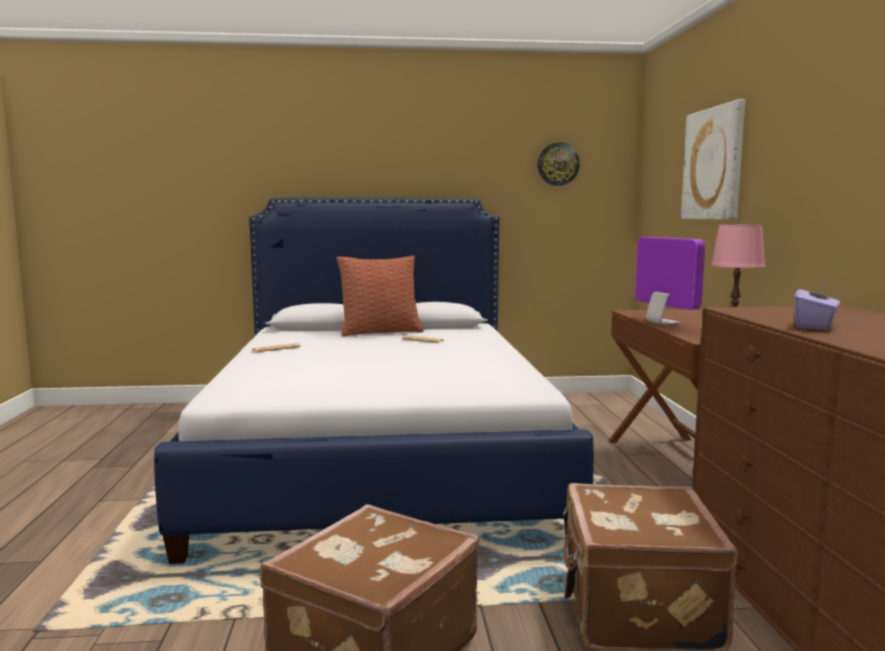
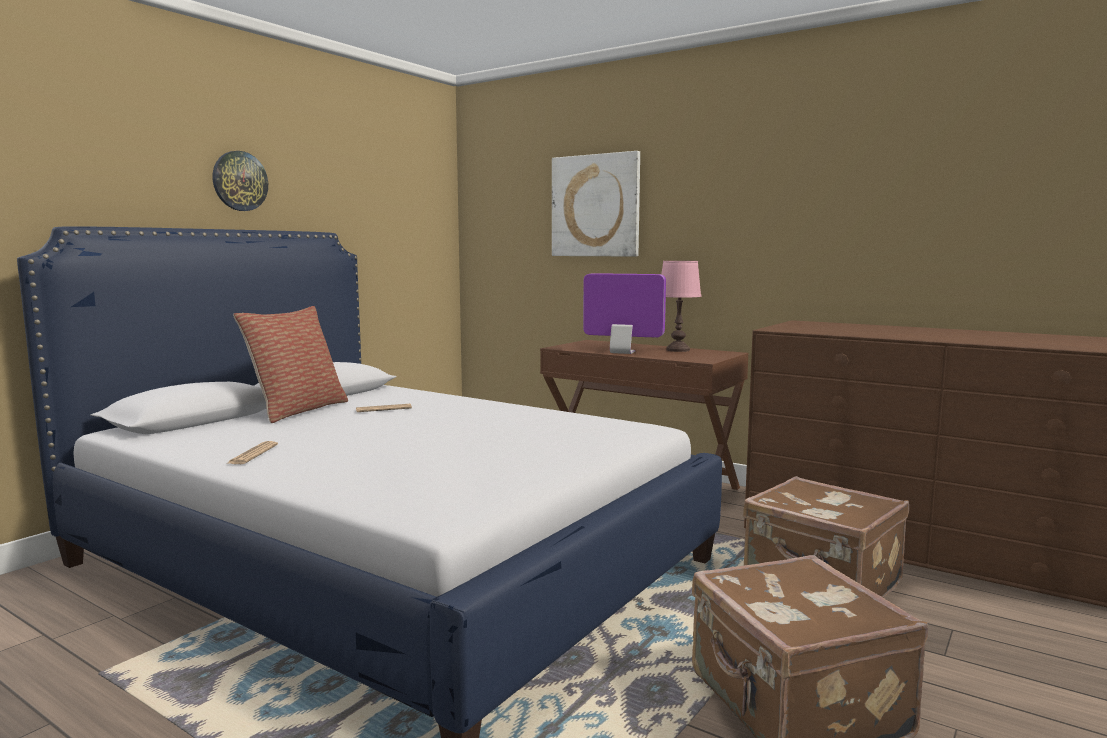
camera: 50 degrees left, 0 degrees up
(558, 164) = (394, 195): wall clock -> wall clock (239, 181)
(815, 326) = (871, 333): purple tissue box -> none

